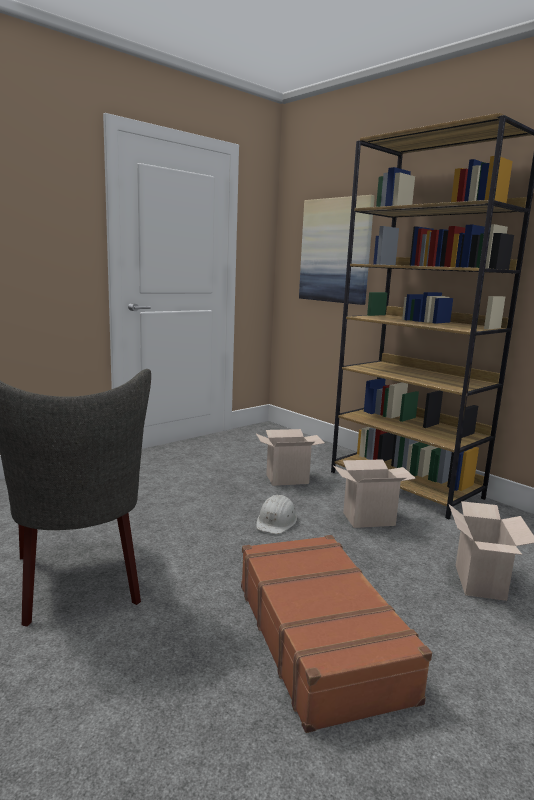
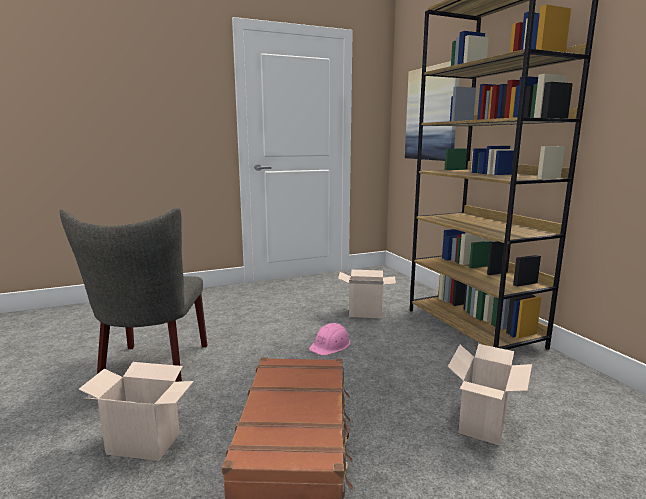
camera: 20 degrees right, 0 degrees up
(276, 521) = (330, 345): white hard hat -> pink hard hat
(369, 518) = (415, 353): cardboard box -> cardboard box (146, 442)

